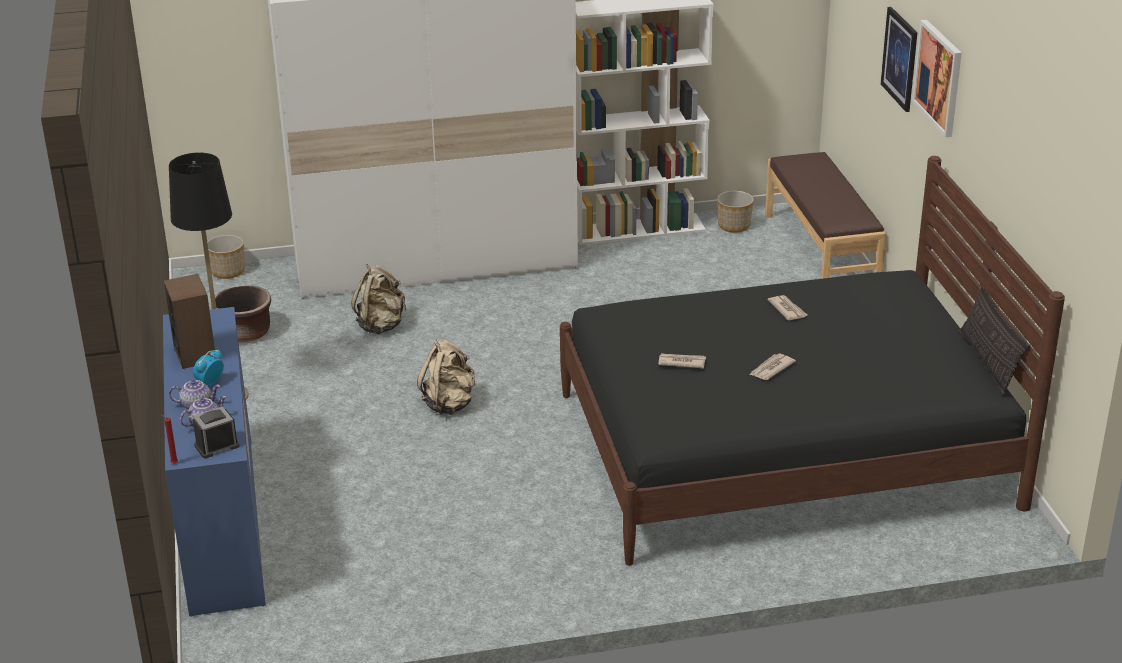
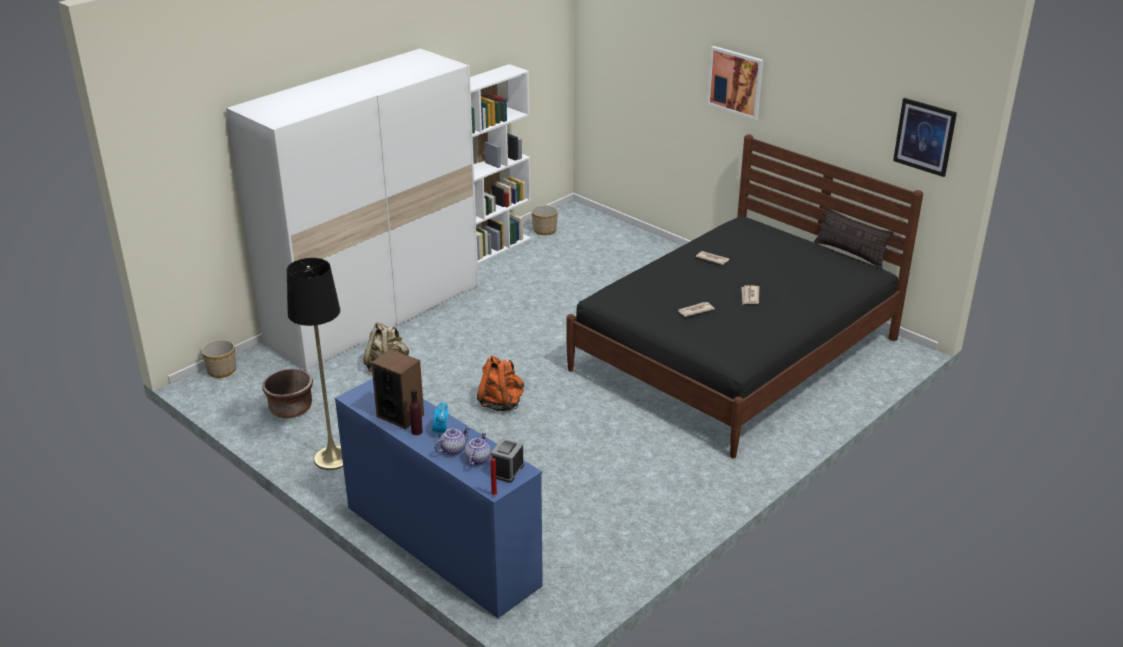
camera: 35 degrees left, 0 degrees up
(189, 375) = (417, 431): none -> purple bottle
(449, 404) = (501, 403): beige backpack -> orange backpack
(821, 253) = (616, 231): brown bench -> none
(900, 58) = (681, 79): picture -> picture (924, 137)

